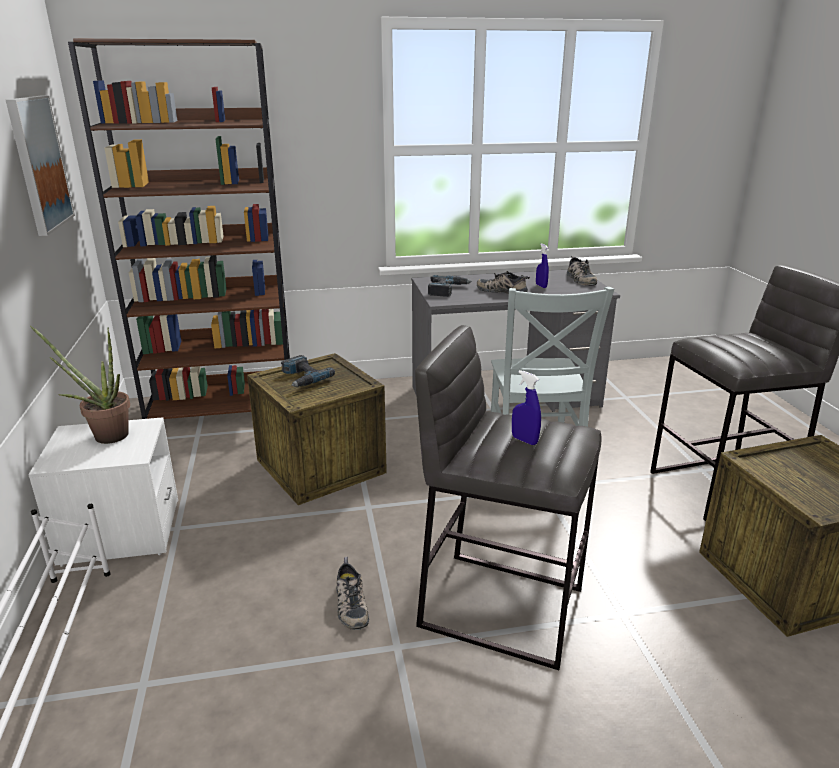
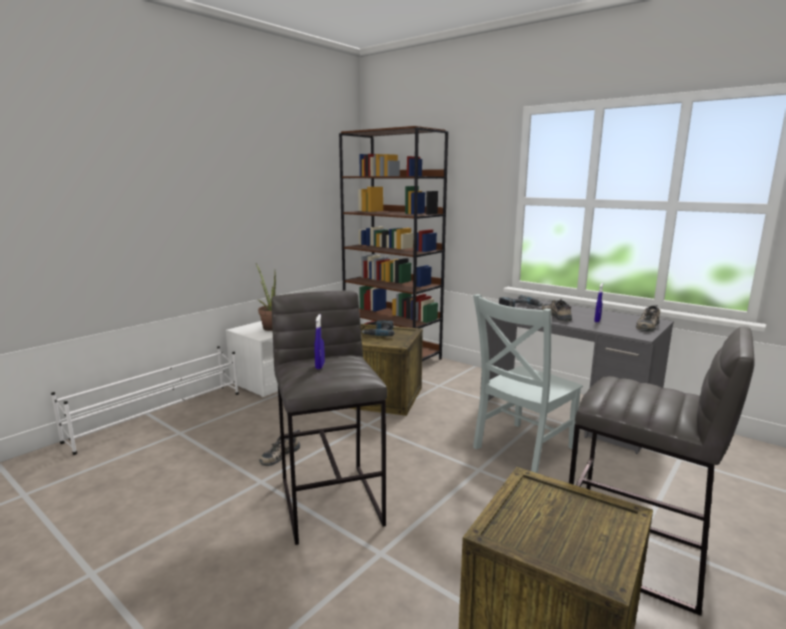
camera: 50 degrees right, 10 degrees down
(39, 163) = (311, 192): picture -> none

